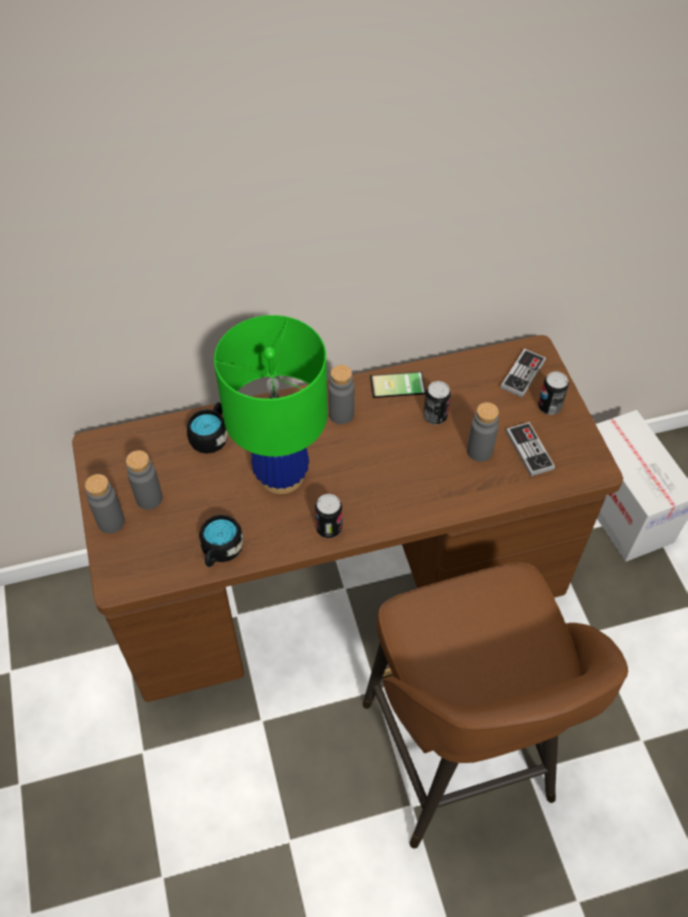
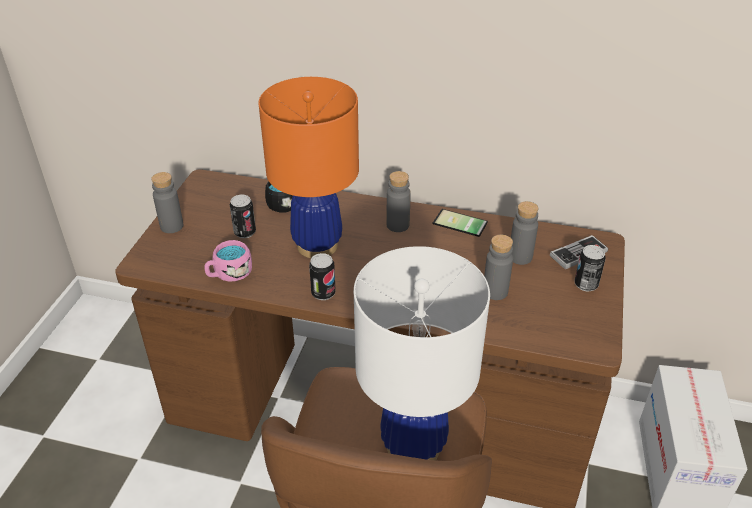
camera: 30 degrees right, 15 degrees down
(149, 498) = (210, 223): grey bottle -> grey bottle (520, 257)
(220, 551) = (229, 274): black mug -> pink mug
(281, 475) = (317, 245): green table lamp -> orange table lamp
(435, 416) = (475, 254): can -> can (245, 232)
(516, 645) = (413, 446): none -> white table lamp
(529, 450) = (542, 308): game controller -> none

